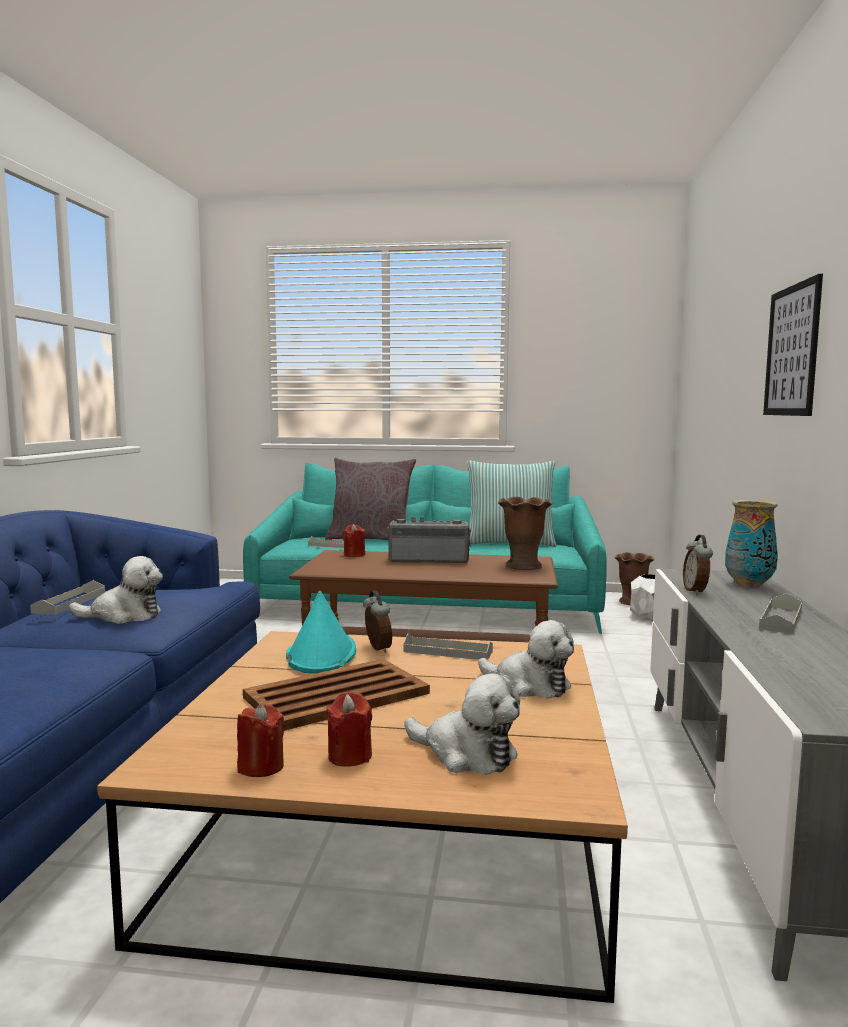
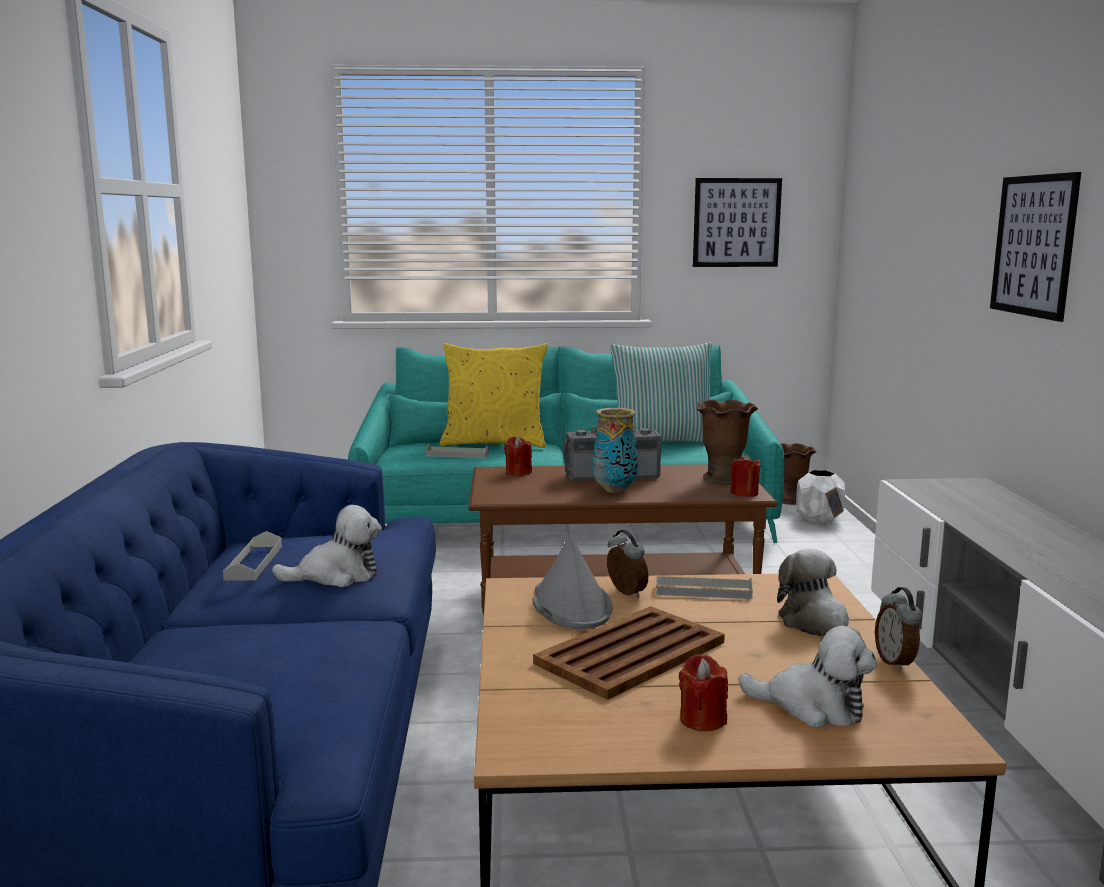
camera: 10 degrees left, 5 degrees up
(261, 766) = (624, 739): red candle -> red candle (744, 493)
(321, 654) = (571, 604): turquoise hat -> grey hat
(370, 539) = (494, 443): grey pillow -> yellow pillow
(529, 685) = (816, 625): plush toy -> plush toy turned 135 degrees counterclockwise
(588, 365) = (736, 222): none -> picture
(696, 591) = (944, 508): alarm clock -> alarm clock (896, 662)
(749, 585) = (988, 497): vase -> vase (614, 490)
(781, 619) = (1048, 539): grey tray -> none

